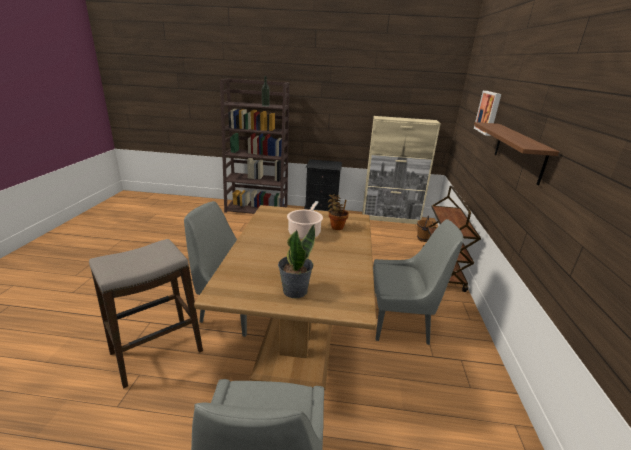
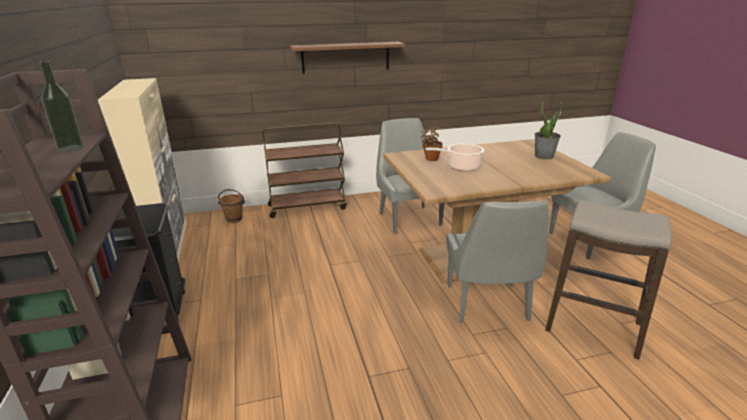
camera: 110 degrees left, 0 degrees up
(489, 112) = (253, 40): picture -> none

